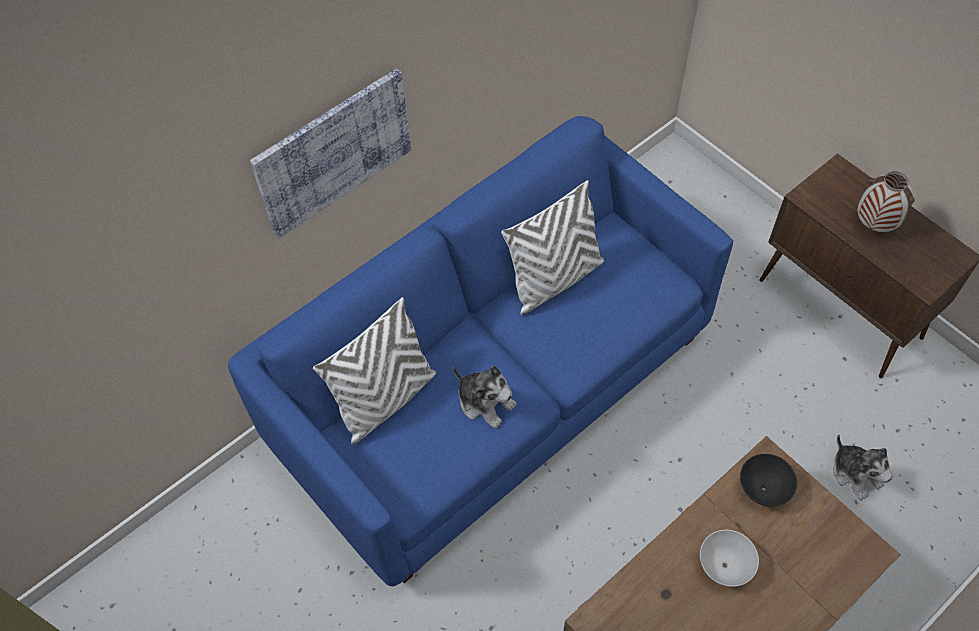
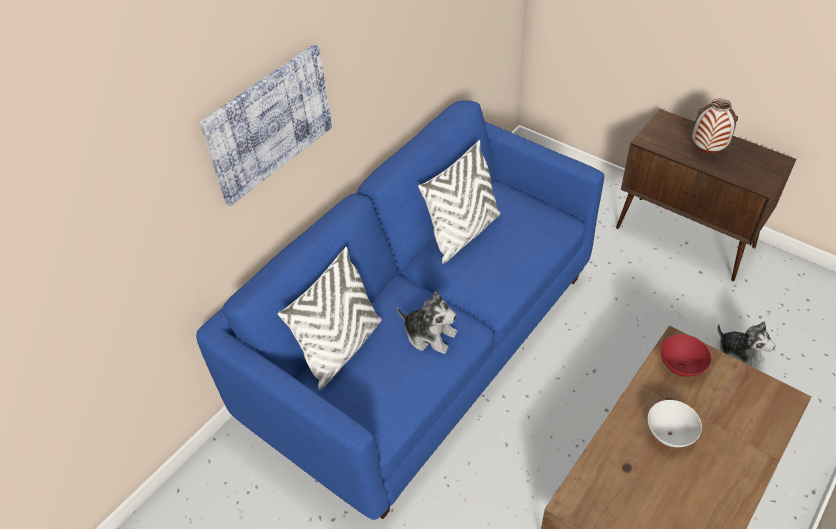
camera: 10 degrees left, 10 degrees down
(762, 489) = (680, 366): black bowl -> red bowl

